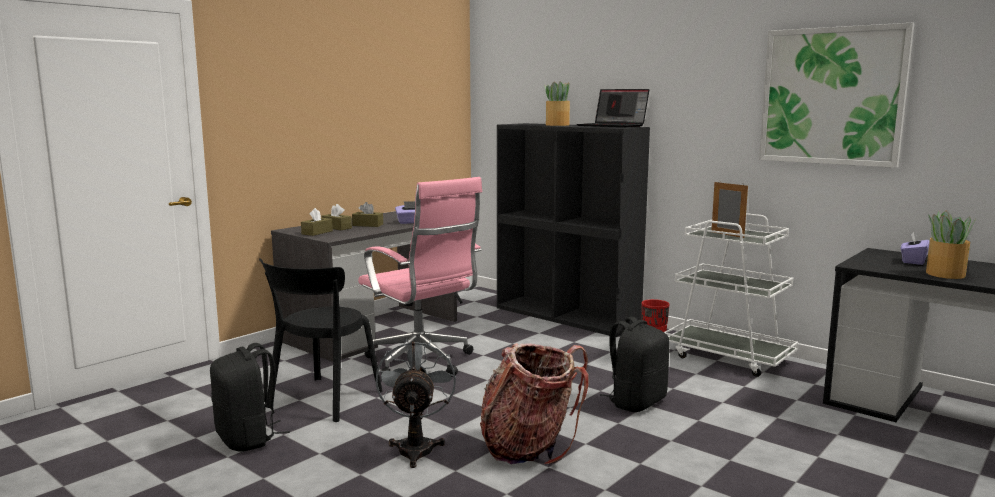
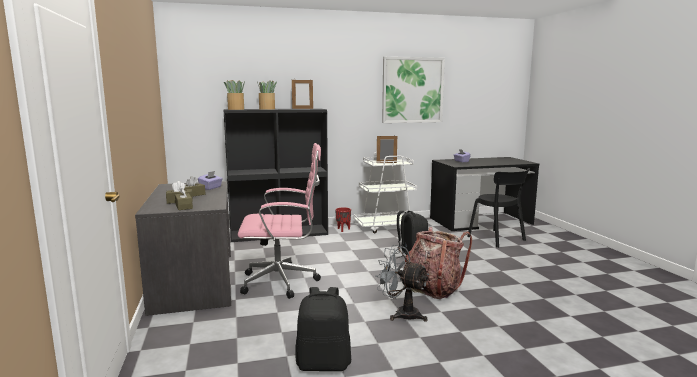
camera: 55 degrees left, 0 degrees up
(322, 401) = (295, 324): black chair -> black chair (498, 239)
(613, 126) = (302, 108): laptop -> picture frame
(945, 274) = (484, 163): potted plant -> potted plant (236, 109)

